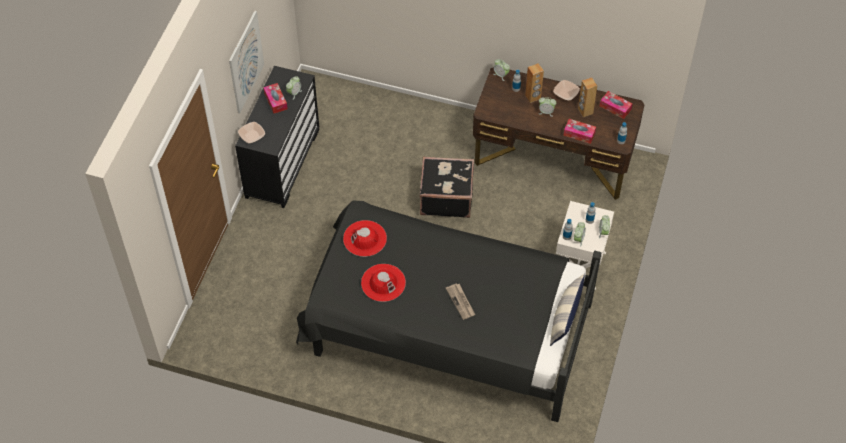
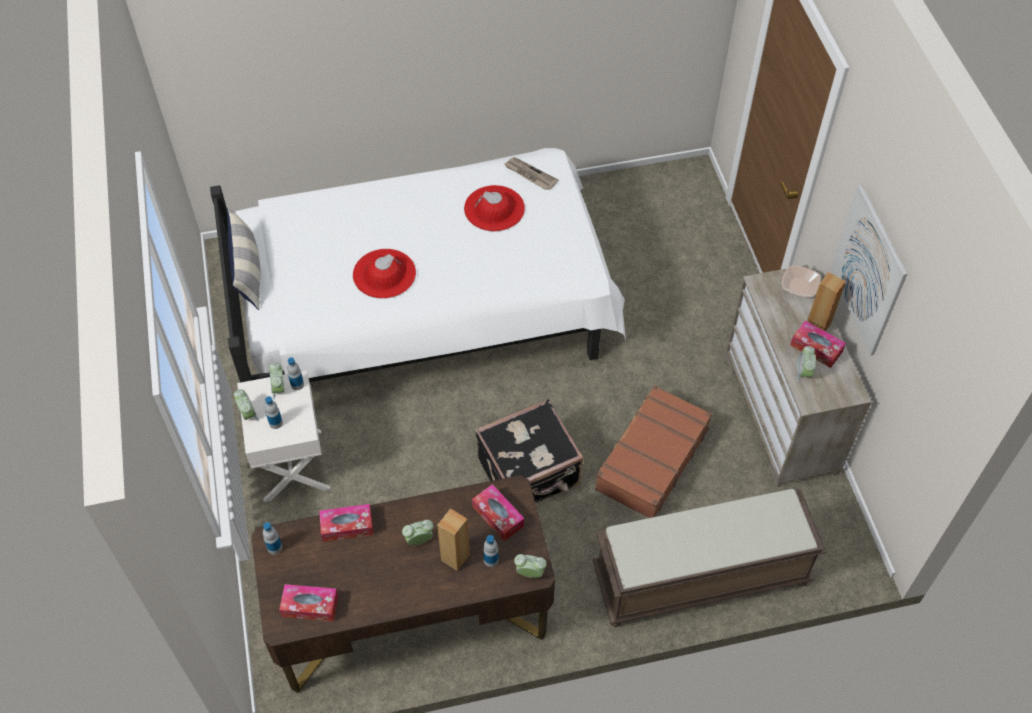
camera: 150 degrees right, 0 degrees up
(282, 162) = (781, 413): black dresser -> beige dresser
(365, 238) = (554, 247): red hat -> red hat (384, 274)
(374, 173) = (651, 459): none -> brown suitcase
(395, 109) = (699, 578): none -> brown bench
(444, 325) = (425, 310): black bed -> white bed
(461, 302) = (386, 229): newspaper -> newspaper (530, 175)
(500, 105) = (498, 516): none -> tissue box
(566, 93) = (405, 592): bowl -> none
(585, 111) = (357, 573): brown speaker -> brown speaker (818, 325)

